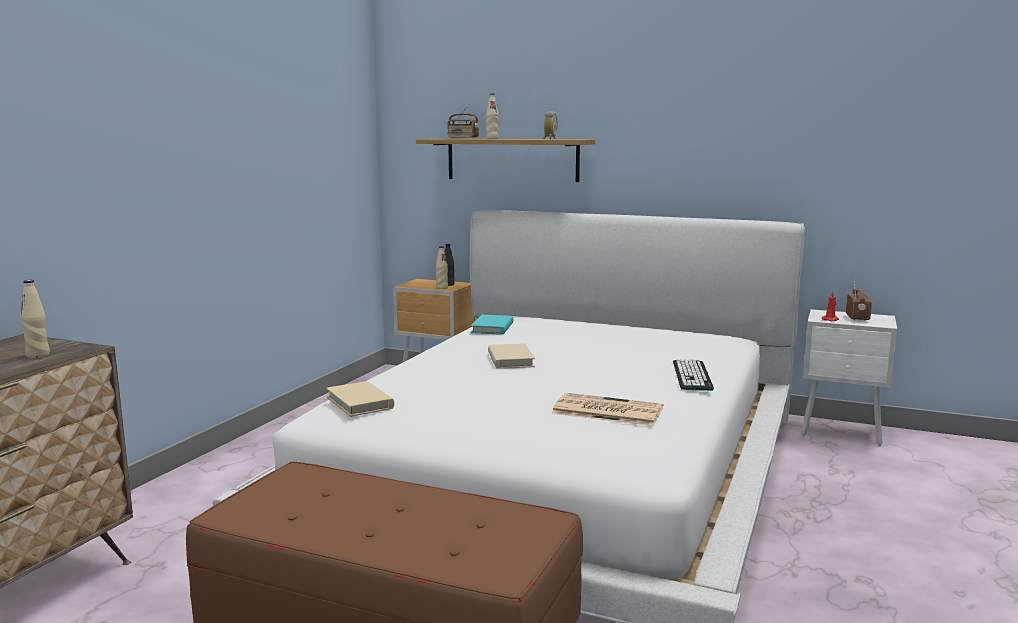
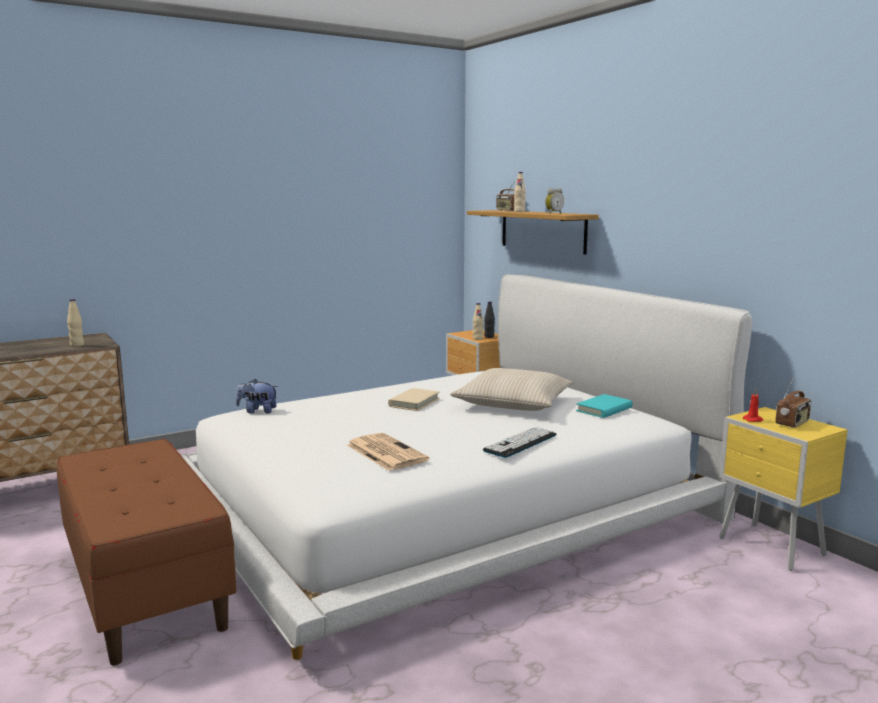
camera: 35 degrees right, 0 degrees up
(360, 403) = (257, 411): beige book -> plush toy
(492, 328) = (463, 377): turquoise book -> turquoise book (604, 409)
(600, 343) = (513, 403): none -> beige pillow
(843, 433) = (772, 548): white nightstand -> yellow nightstand

